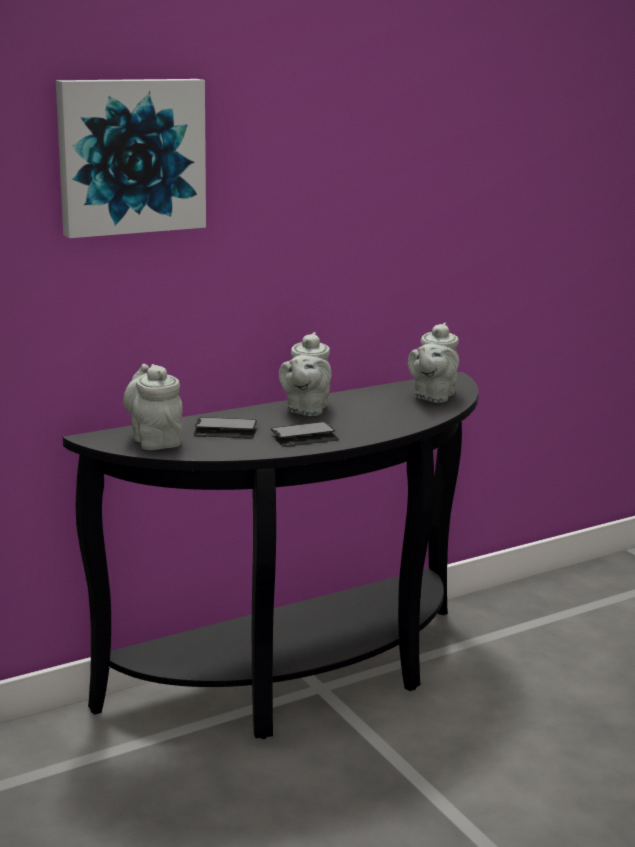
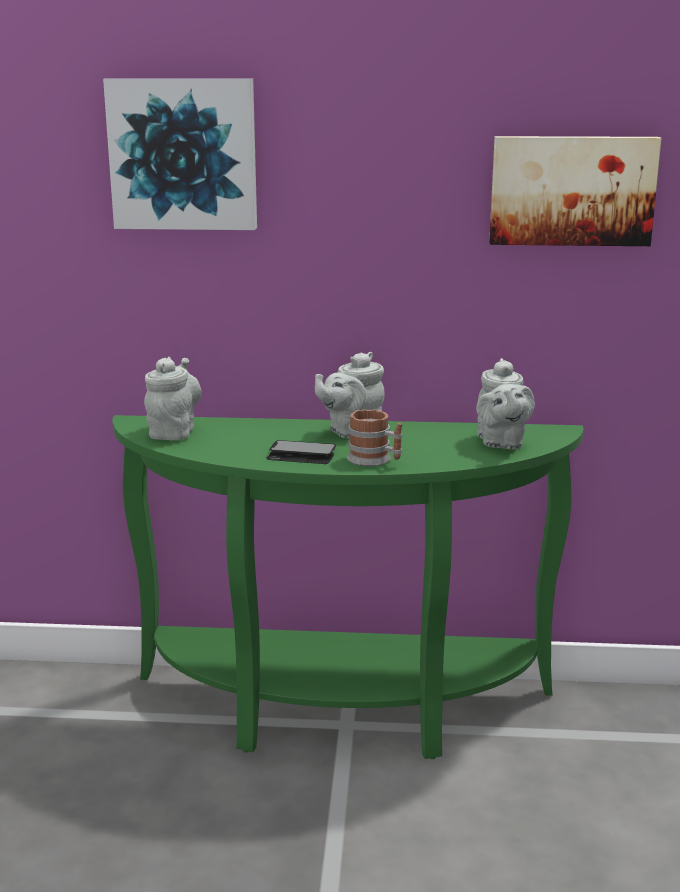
camera: 35 degrees right, 0 degrees up
(225, 430) = (245, 435): phone -> none
(305, 681) = (340, 713): black console table -> green console table
(370, 429) = (375, 460): none -> mug
(432, 396) = (501, 443): grey teapot -> grey teapot turned 60 degrees counterclockwise
(448, 171) = (571, 190): none -> picture

